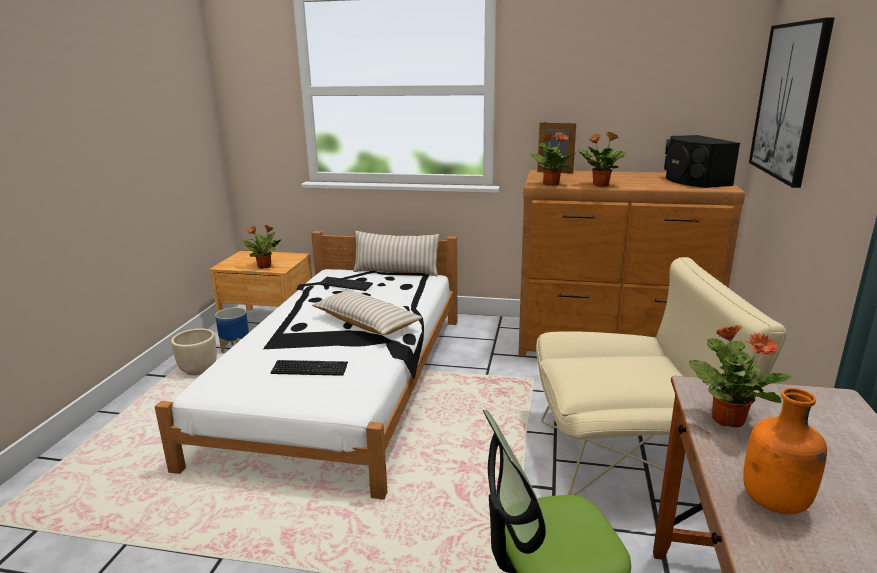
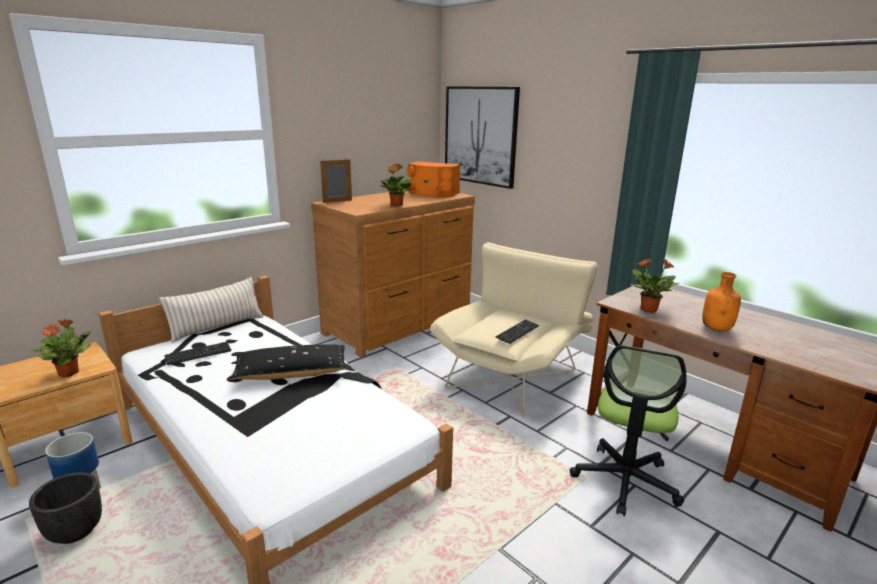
camera: 55 degrees left, 0 degrees up
(198, 370) = (76, 532): beige planter -> black planter
(309, 369) = (329, 424): keyboard -> keyboard (517, 332)
(366, 323) = (292, 372): beige pillow -> black pillow
(550, 184) = (365, 210): potted plant -> none
(693, 181) = (432, 193): black speaker -> orange speaker

